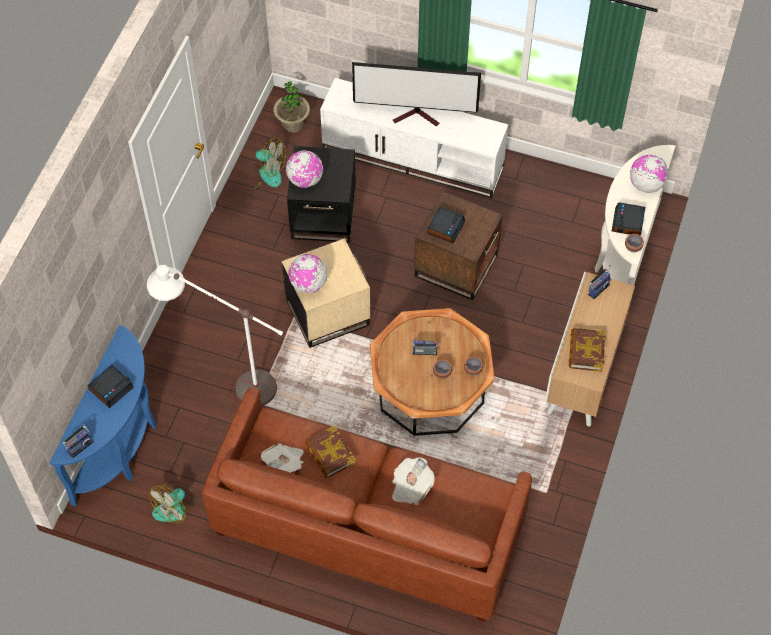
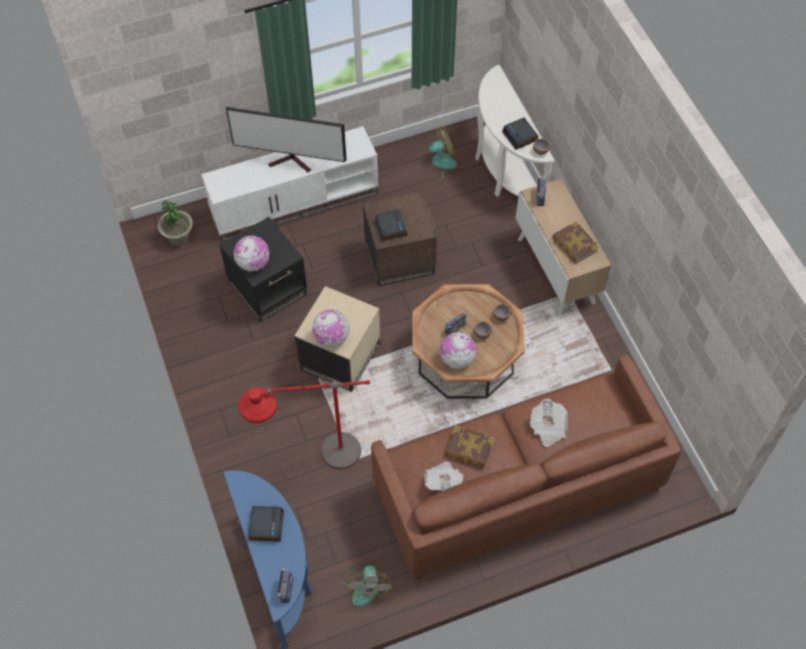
camera: 40 degrees left, 0 degrees up
(227, 381) = (314, 462): white floor lamp -> red floor lamp
(264, 174) = (192, 288): fan -> fan (438, 164)
(418, 116) = (292, 162): television -> television turned 45 degrees clockwise
(646, 184) = (506, 103): globe -> globe (456, 359)

